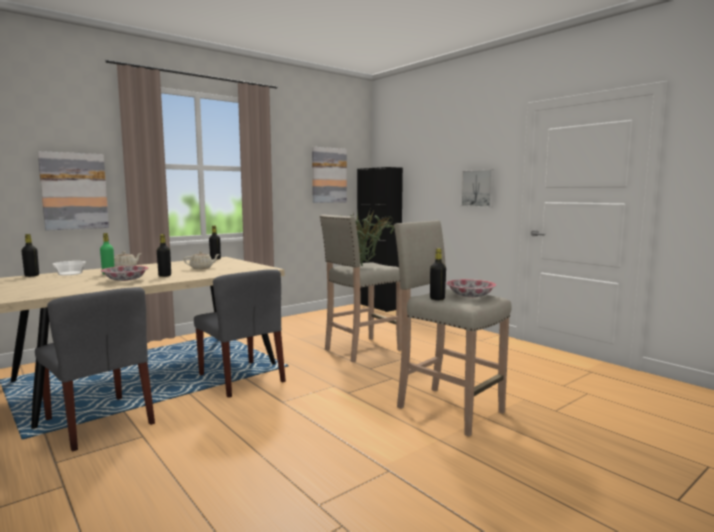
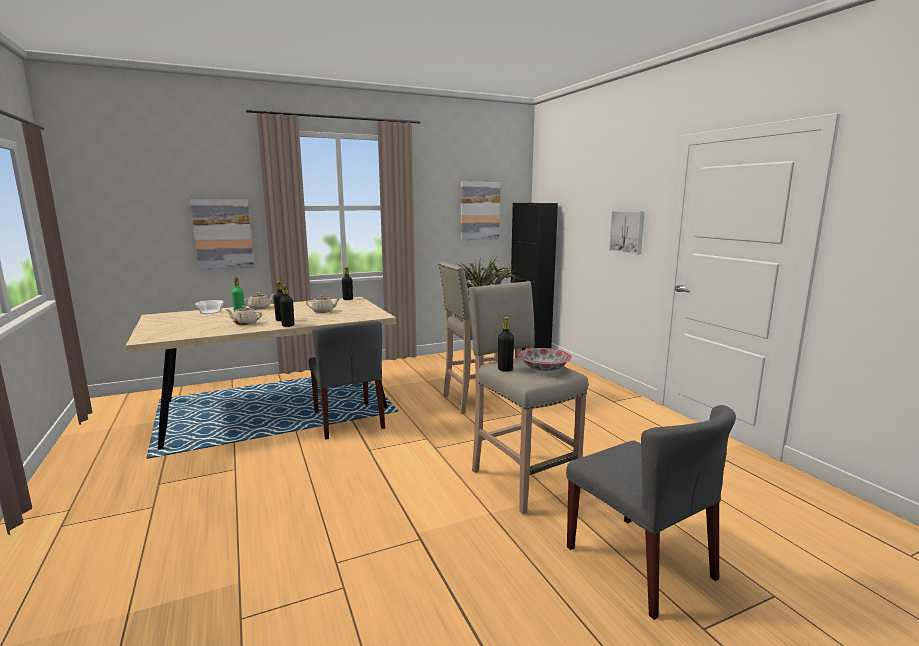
camera: 15 degrees right, 5 degrees up
(32, 275) = (179, 313): black bottle -> black bottle (288, 325)
(100, 422) = (210, 450): grey chair -> grey chair (640, 563)
(126, 280) = (245, 323): bowl -> beige teapot

